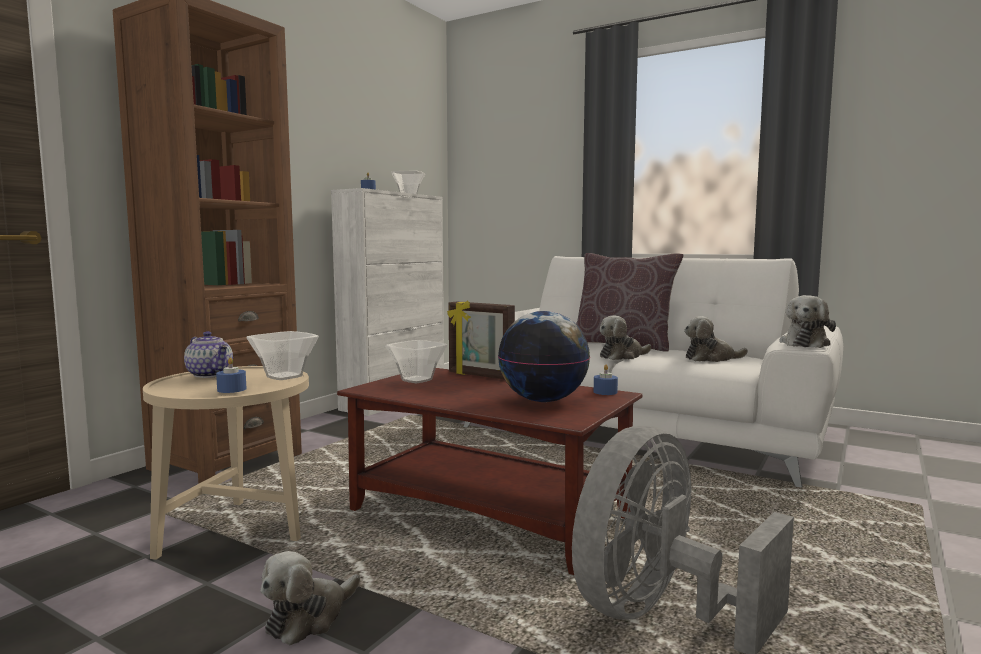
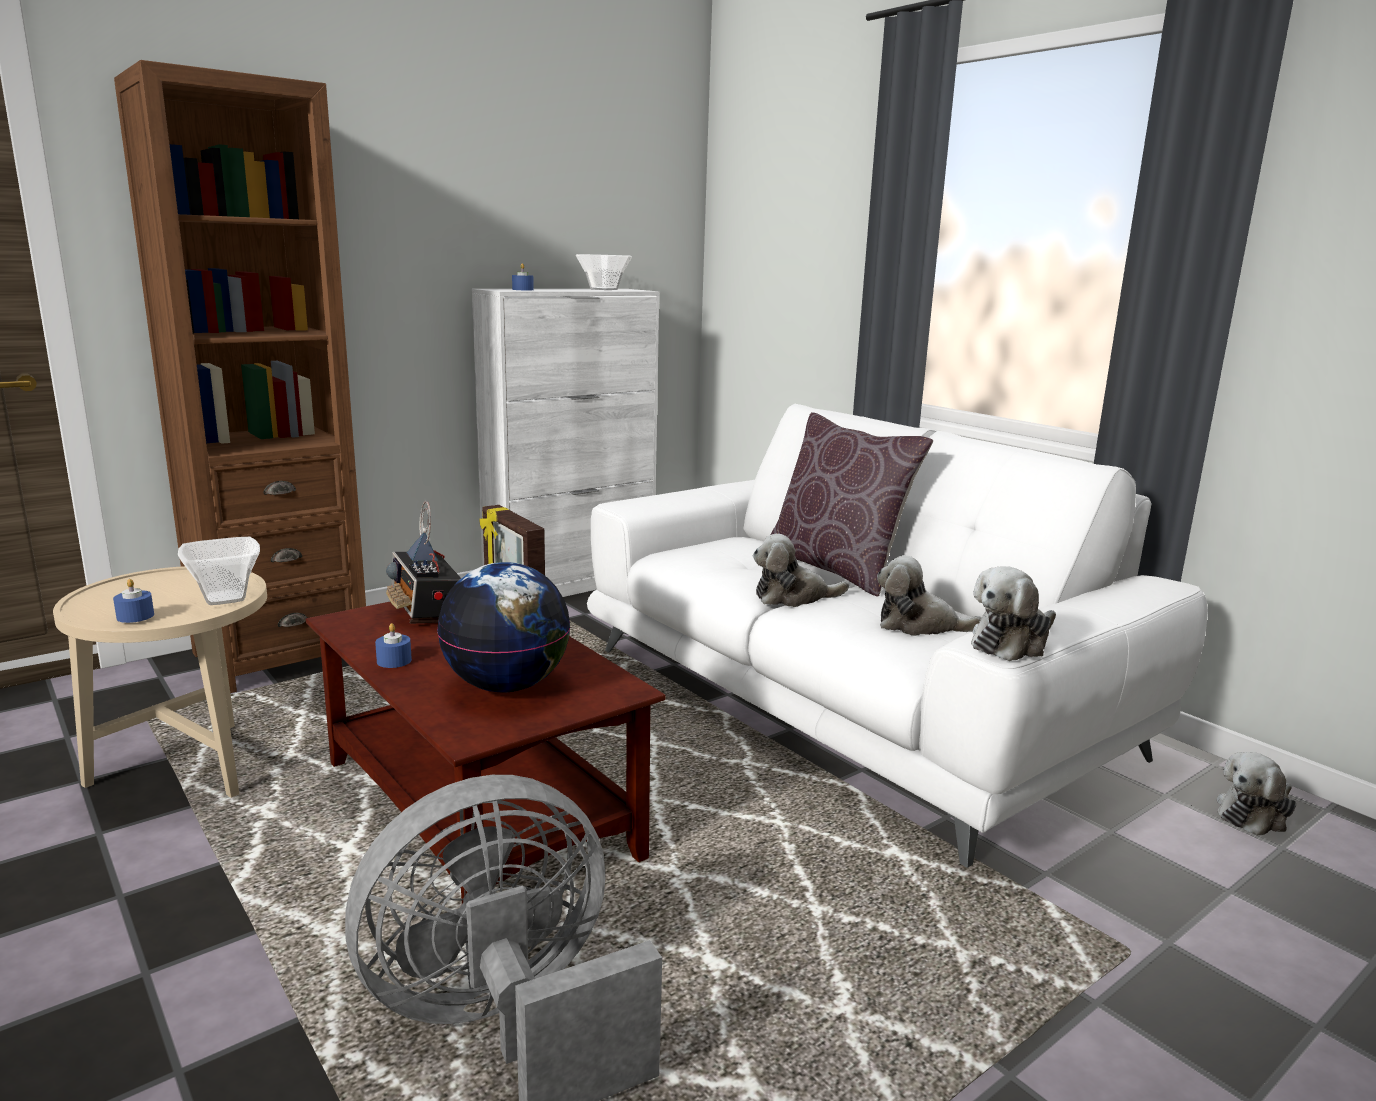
camera: 20 degrees right, 10 degrees up
(211, 374) = (162, 580): teapot -> none
(309, 617) = (142, 909): plush toy -> plush toy (1254, 814)
(418, 380) = (425, 612): bowl -> radio
(605, 392) = (616, 682): blue candle -> blue candle (394, 661)

